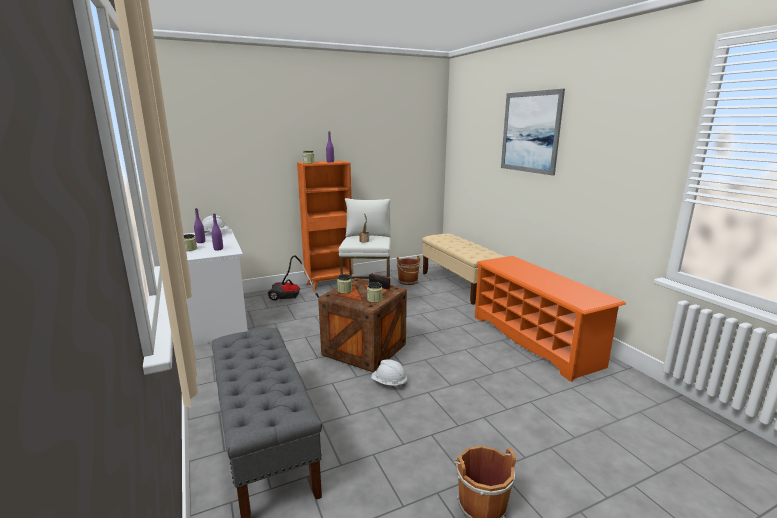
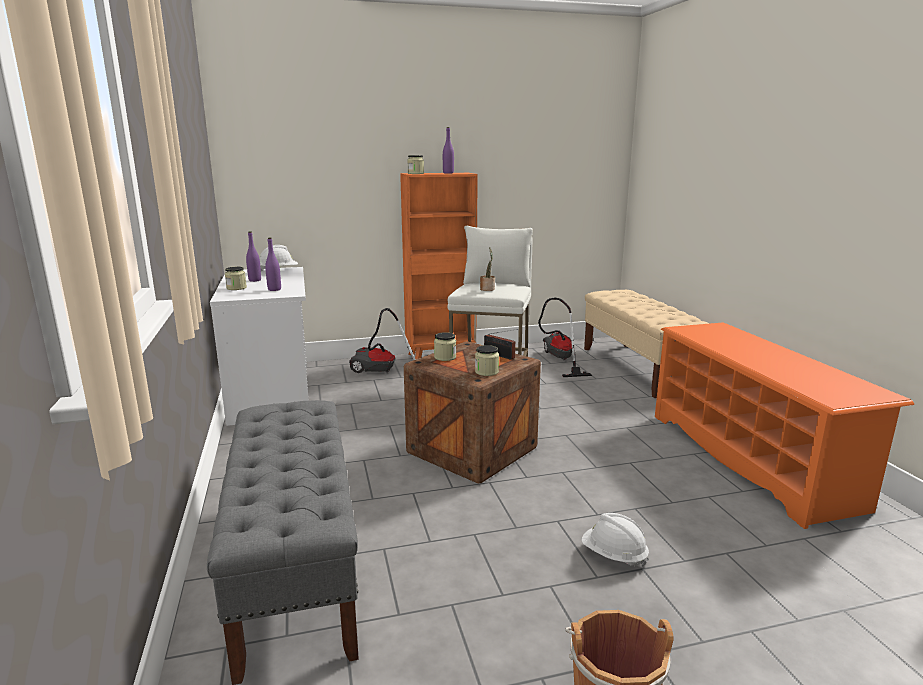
camera: 10 degrees right, 0 degrees up
(389, 383) = (499, 501): white hard hat -> white hard hat (613, 555)
(408, 282) = (559, 360): brown bucket -> vacuum cleaner
(530, 132) = (763, 121): picture -> none

